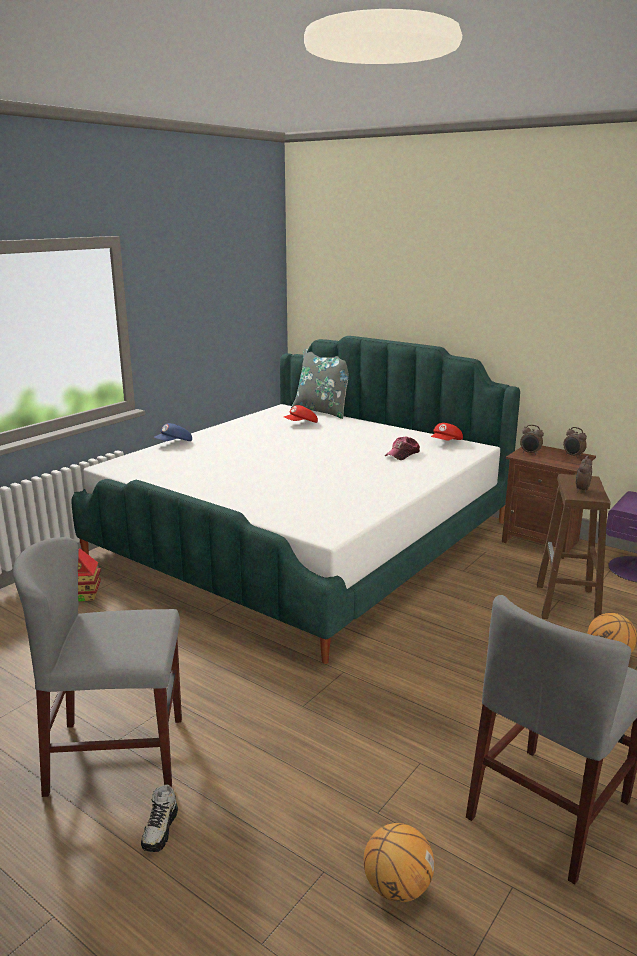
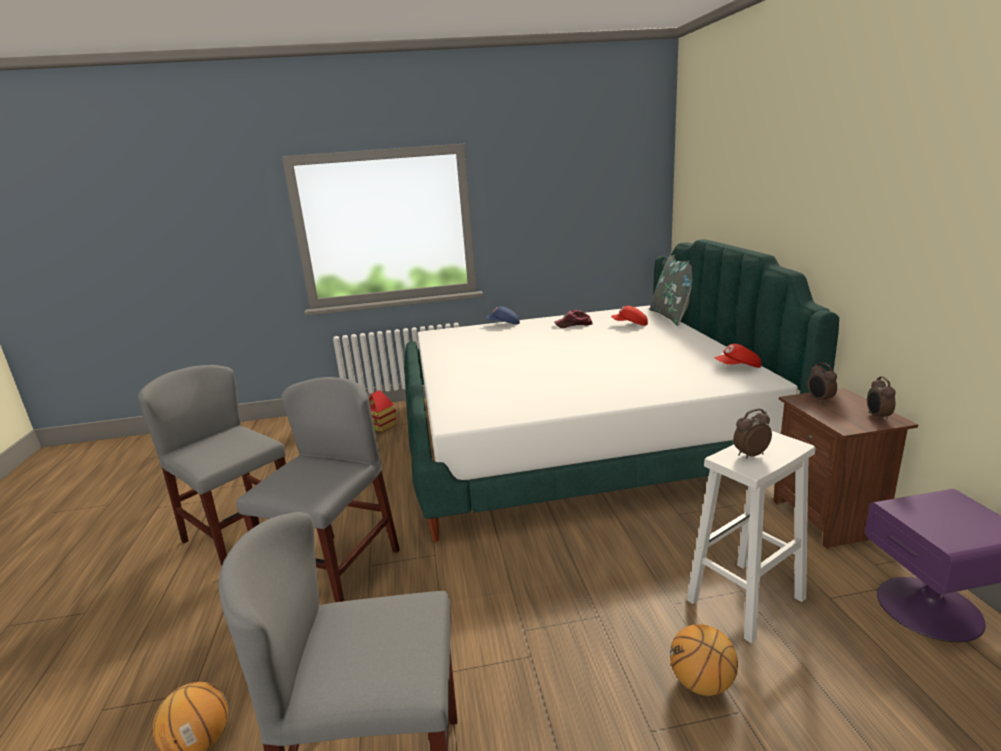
camera: 45 degrees right, 0 degrees up
(160, 830) = (184, 598): shoe -> none
(284, 727) = (336, 574): none -> grey chair
(402, 454) = (666, 369): cap -> cap (573, 325)
(567, 604) = (745, 600): brown stool -> white stool

